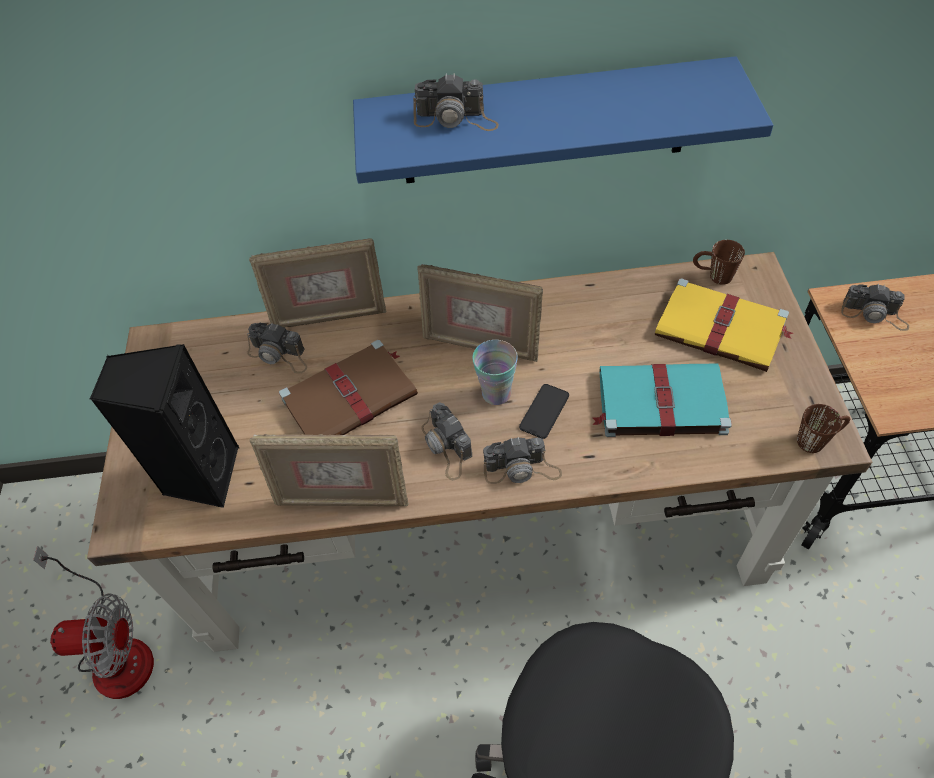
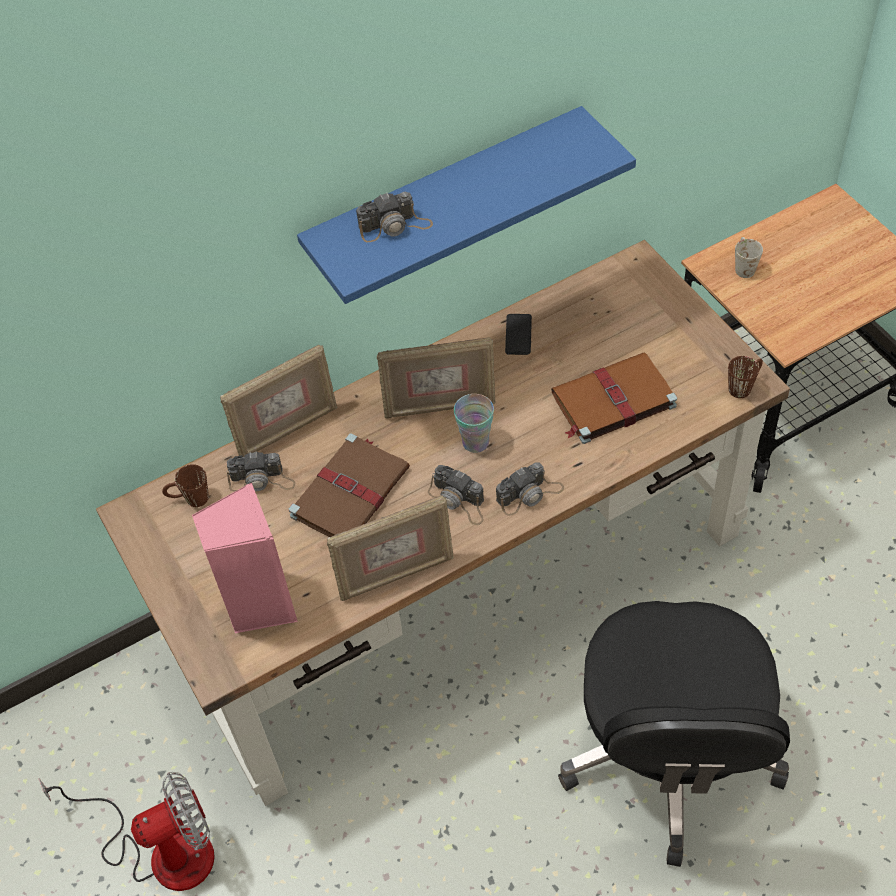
camera: 25 degrees left, 0 degrees up
(201, 475) = (259, 604): black speaker -> pink speaker
(544, 411) = (523, 442): phone -> phone (518, 334)
(659, 402) = (611, 401): turquoise book -> brown book
(713, 275) = (604, 277): brown mug -> brown mug (190, 499)
(722, 329) = (633, 322): yellow book -> none
(874, 314) = (743, 266): camera -> white mug

